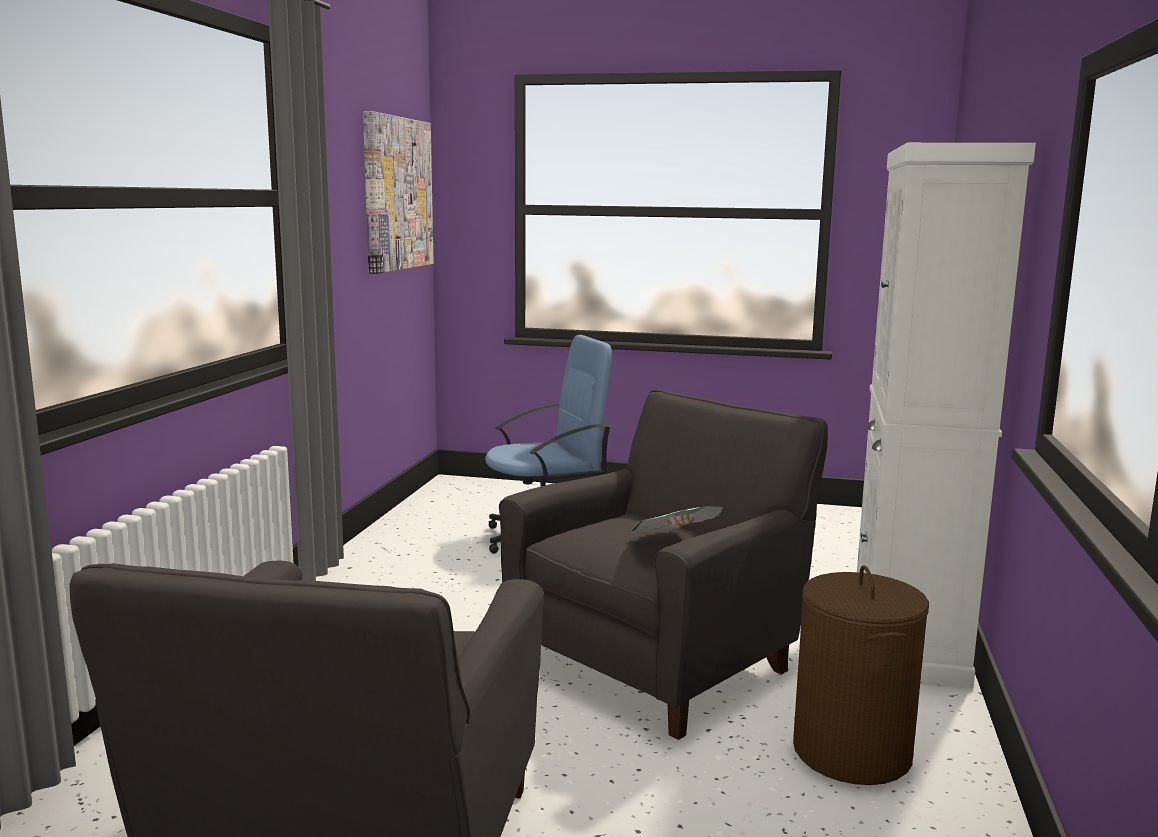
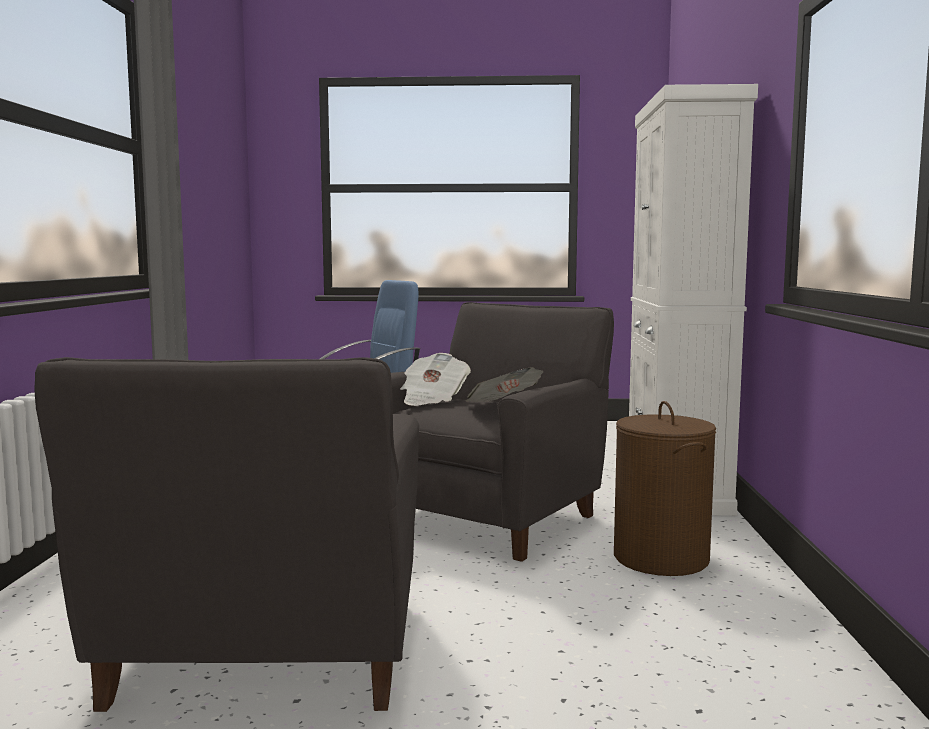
camera: 10 degrees left, 5 degrees down
(396, 194) = (224, 169): picture -> none
(595, 521) = (432, 399): none -> newspaper

